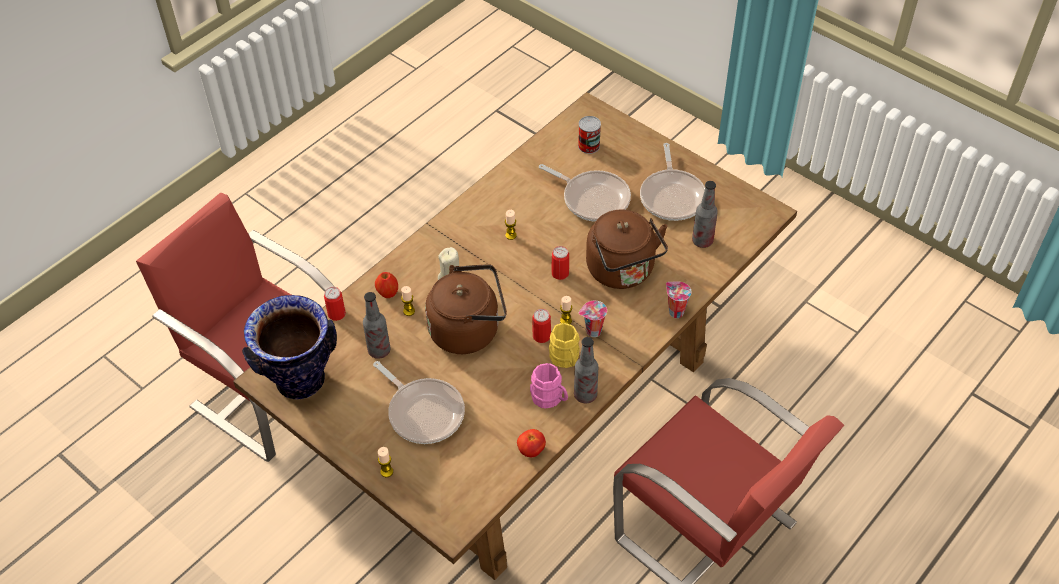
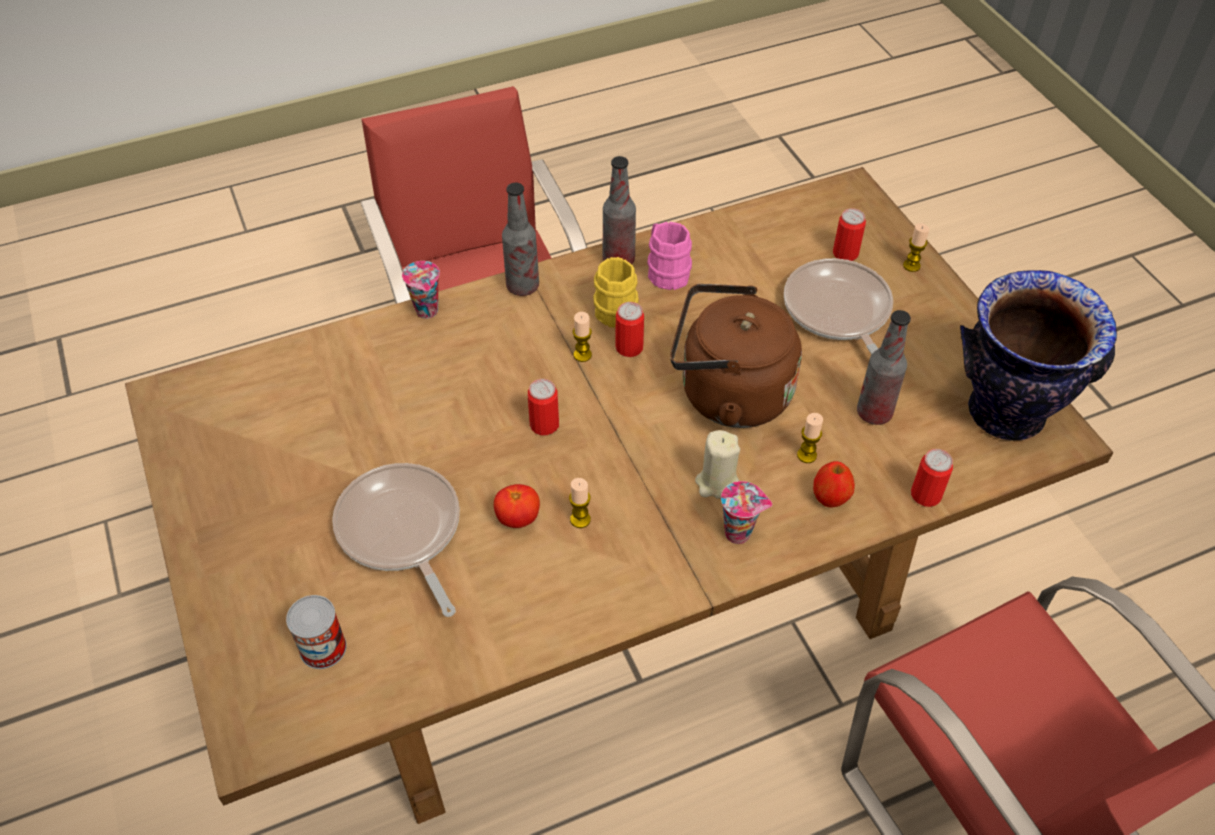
camera: 155 degrees left, 0 degrees up
(436, 463) = (845, 253): none -> can
(531, 450) = (721, 228): tomato -> tomato (518, 518)
(592, 332) = (556, 327): cup -> cup (739, 533)
(623, 272) = (452, 391): brown kettle -> none
(672, 196) = (275, 482): frying pan -> none
(702, 241) = (301, 391): bottle -> bottle (522, 286)

